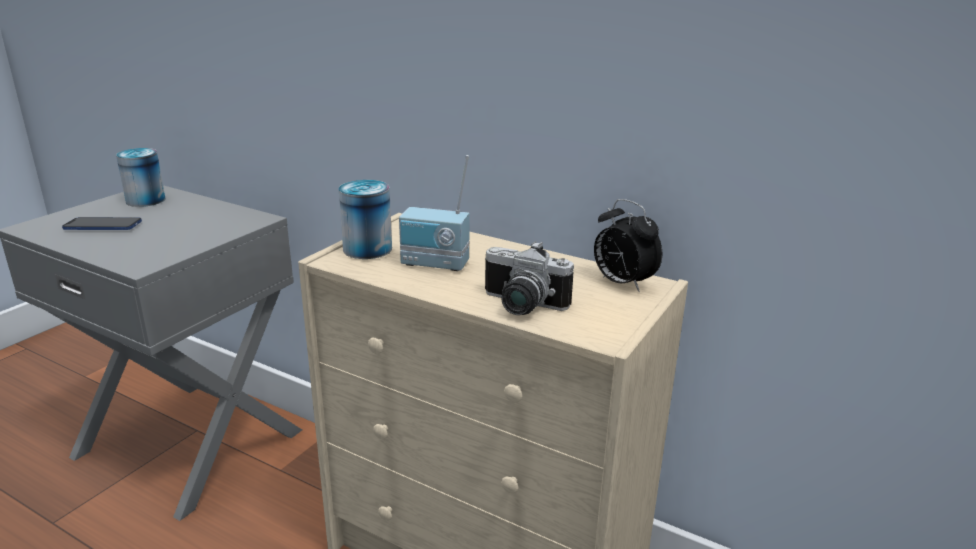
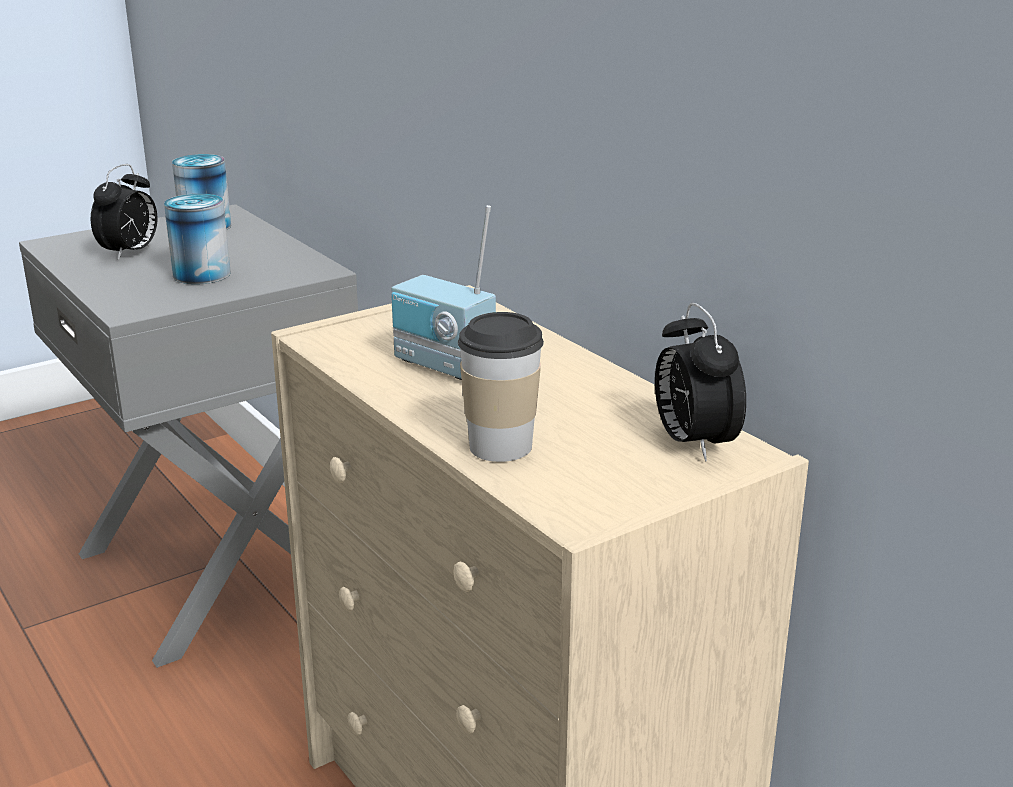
camera: 25 degrees right, 0 degrees up
(103, 226) = (130, 253): phone -> alarm clock
(367, 249) = (373, 329): can -> can (201, 274)
(520, 306) = (500, 447): camera -> cup

